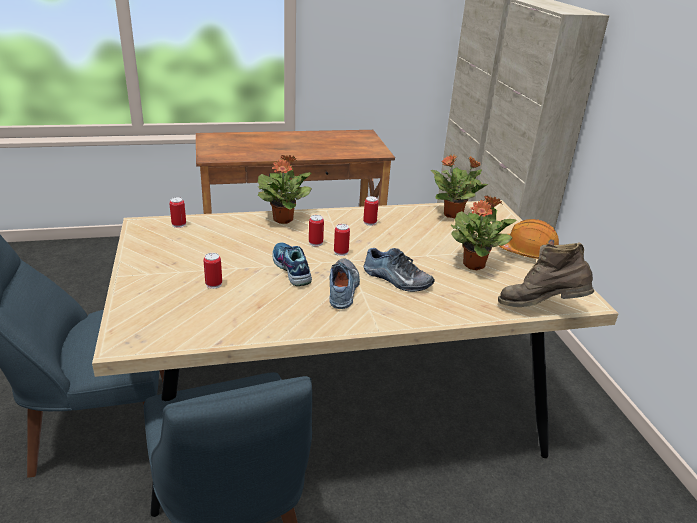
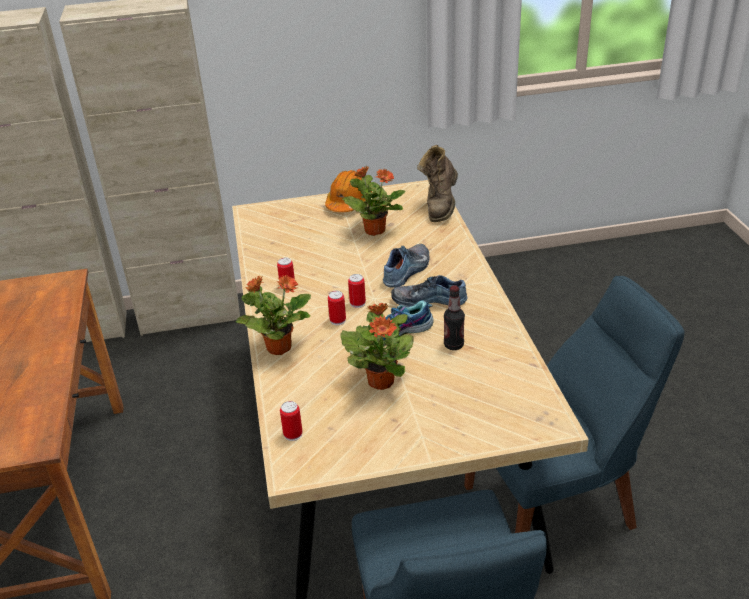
camera: 85 degrees left, 5 degrees up
(214, 284) = (435, 382): can -> none
(265, 297) = (453, 345): none -> bottle
(453, 215) = (269, 234): potted plant -> potted plant (381, 381)

